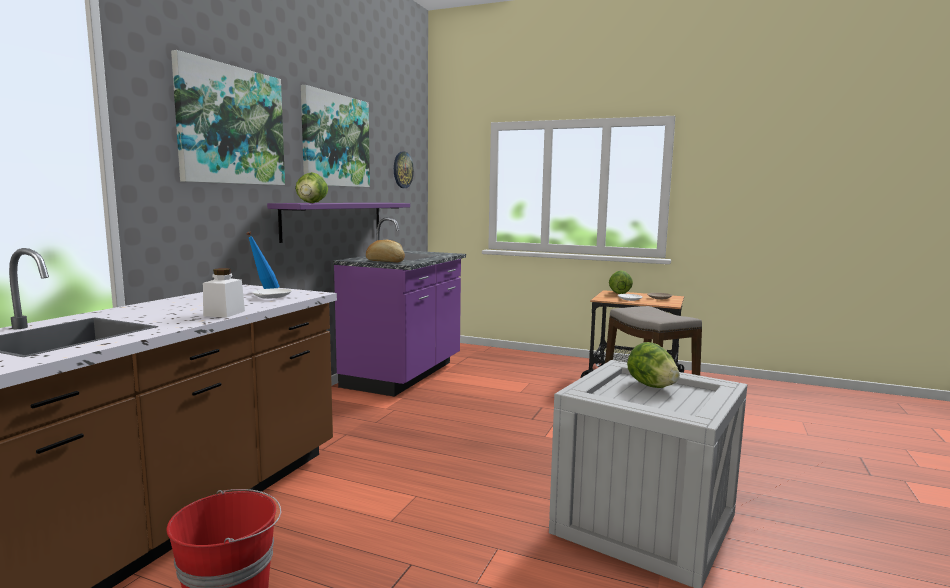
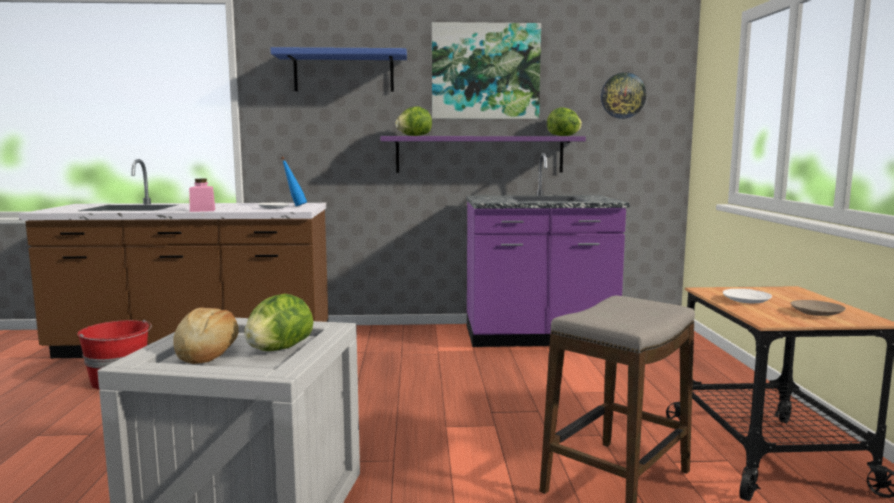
camera: 65 degrees right, 0 degrees up
(224, 313) = (202, 210): white jar -> pink jar
(231, 126) = (343, 72): picture -> blue shelf
(385, 261) = (487, 199): bread -> bread (207, 353)
(619, 294) = (787, 294): lettuce -> lettuce (564, 136)

